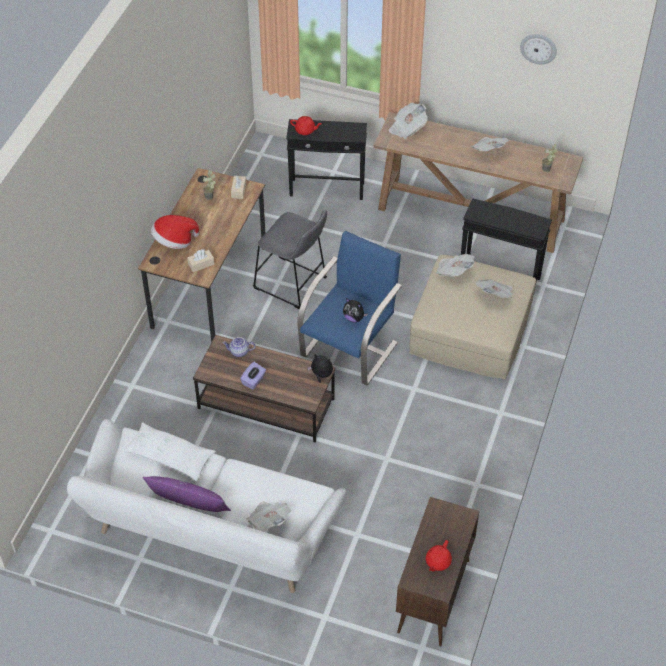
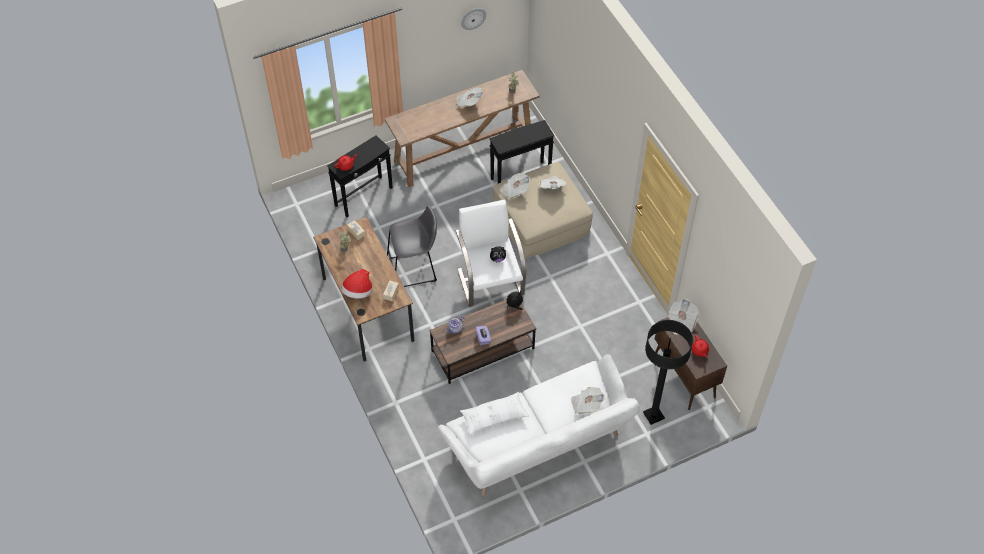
camera: 45 degrees left, 5 degrees up
(188, 503) = (534, 432): purple pillow -> none
(350, 348) = (490, 281): blue armchair -> white armchair
(354, 606) = (653, 415): none -> black floor lamp
(407, 128) = (407, 121): newspaper -> newspaper (681, 322)

